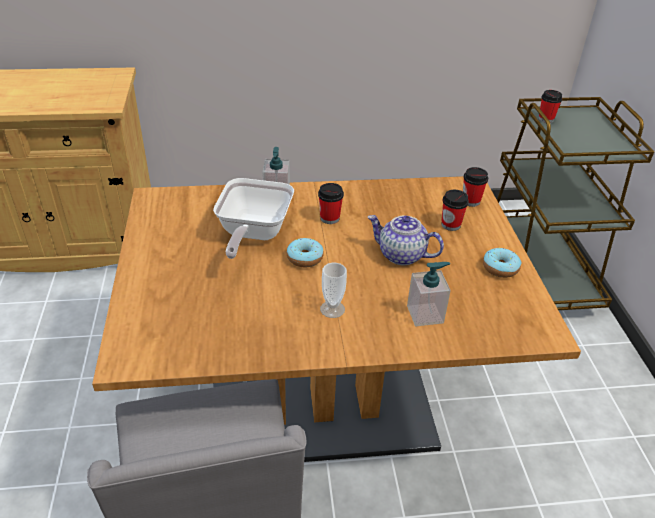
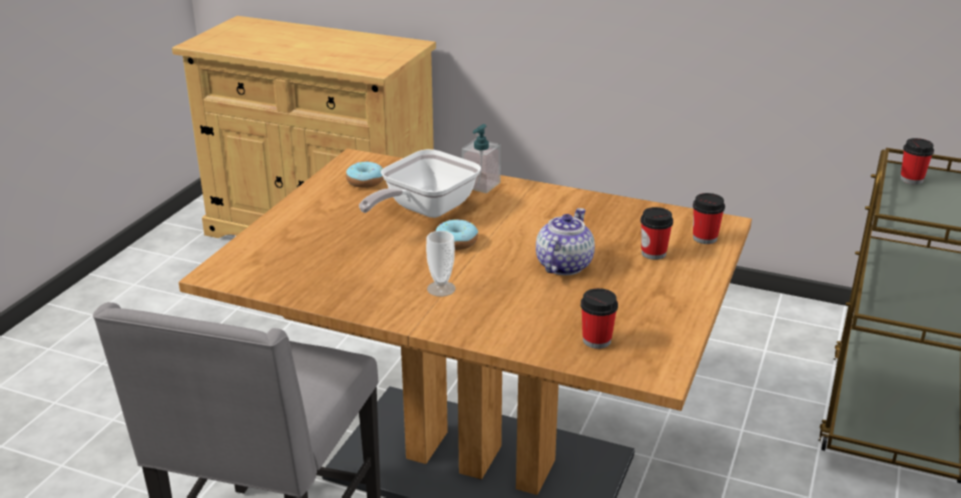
camera: 30 degrees right, 10 degrees down
(329, 218) = (518, 216): cup -> cup (596, 340)
(401, 255) = (563, 265): teapot -> teapot turned 60 degrees clockwise
(425, 314) = (534, 319): soap dispenser -> none
(500, 268) = (669, 305): donut -> donut (365, 181)

